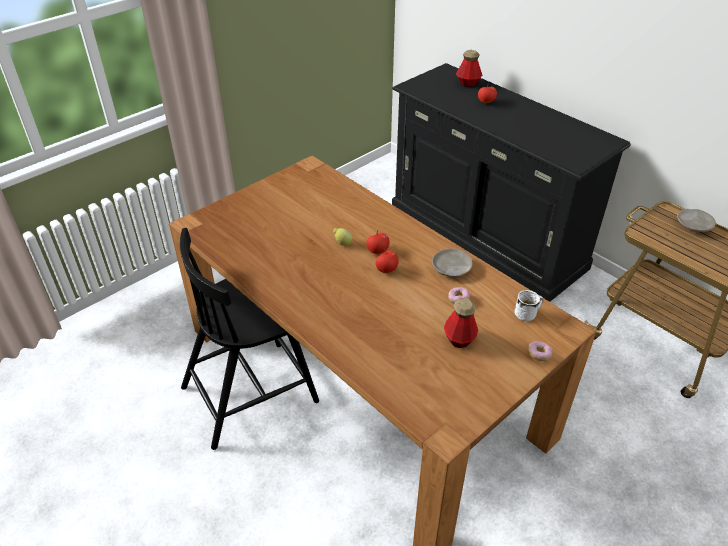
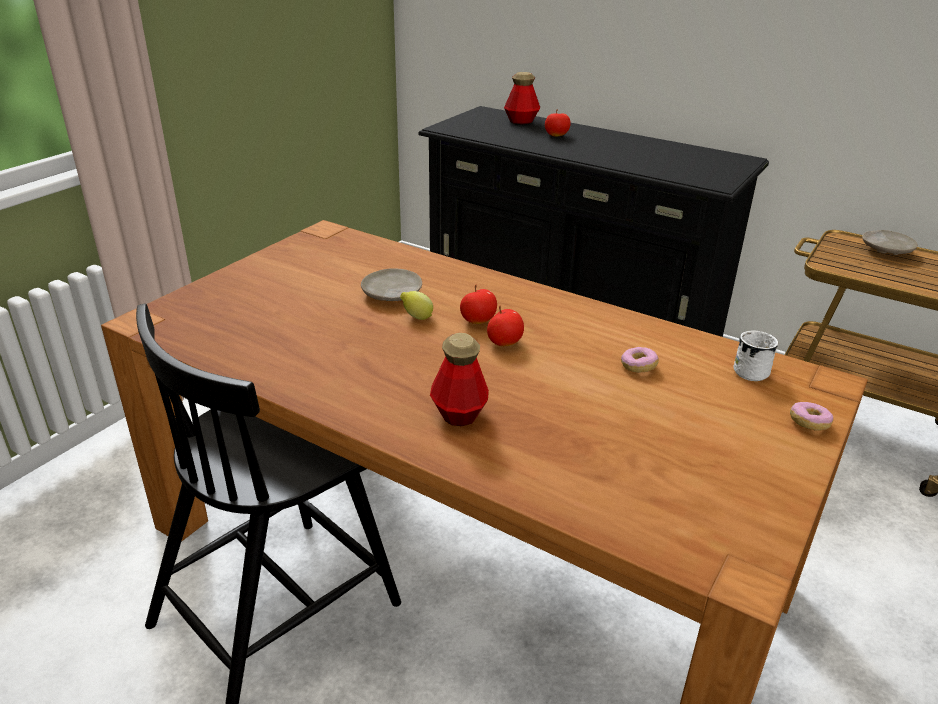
camera: 15 degrees left, 10 degrees down
(451, 268) = (604, 329): beige plate -> beige plate (391, 294)
(459, 339) = (672, 420): bottle -> bottle (459, 413)

